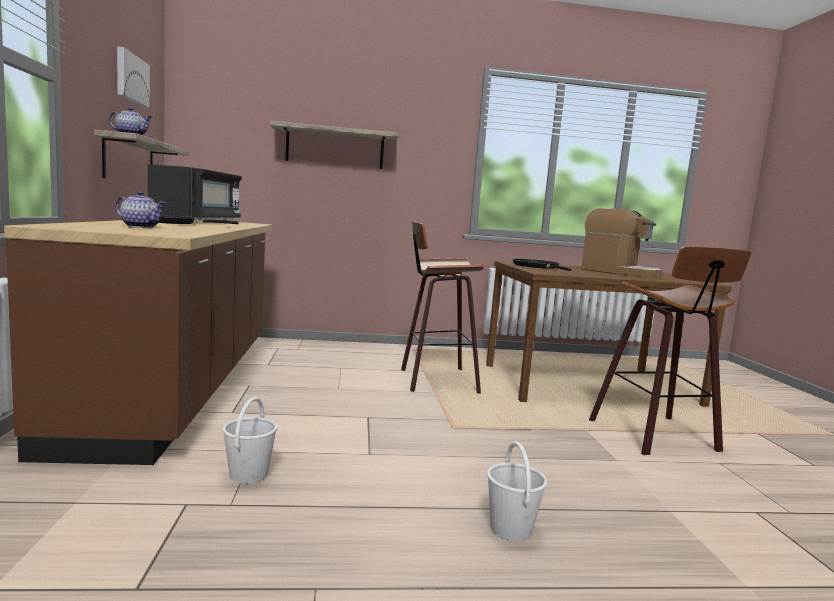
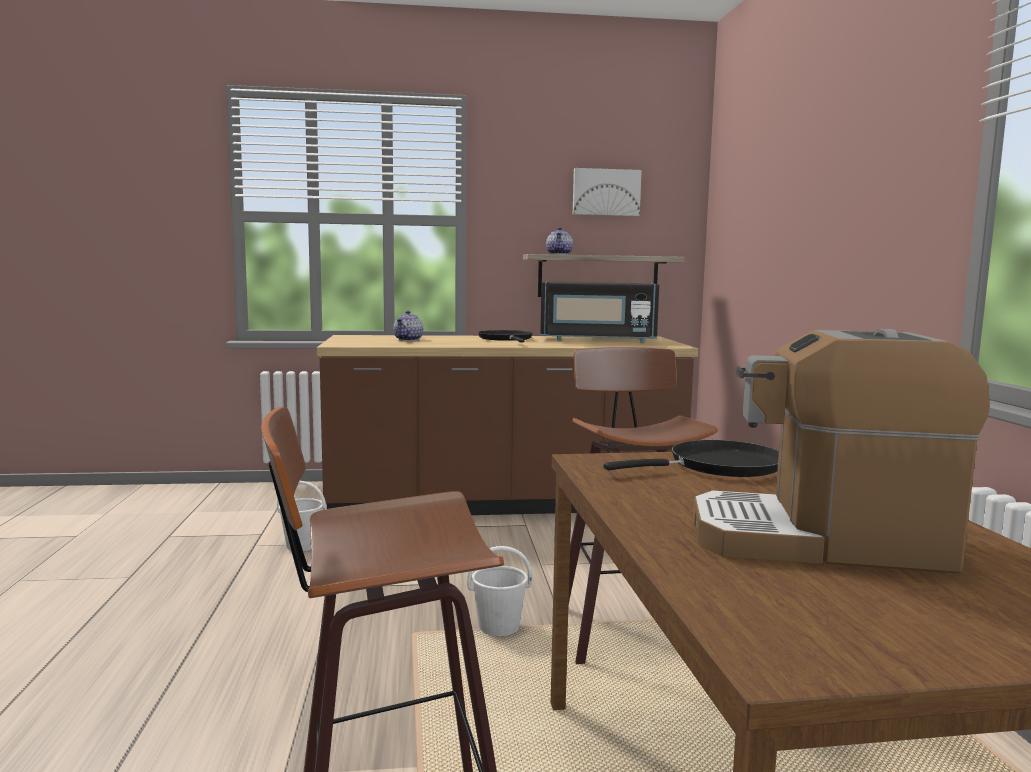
camera: 90 degrees right, 0 degrees up
(335, 147) = (803, 225): shelf -> none
(510, 528) = (149, 652): white bucket -> white bucket (499, 628)
(619, 273) = (820, 540): coffee machine -> coffee machine turned 60 degrees clockwise

